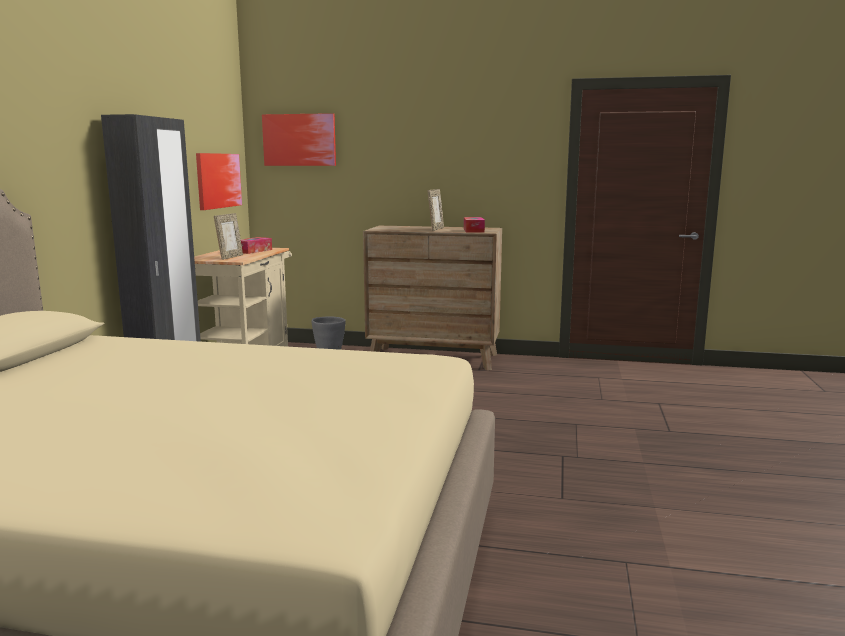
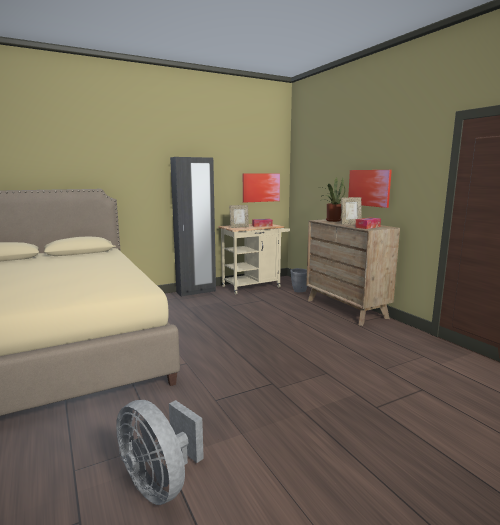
camera: 50 degrees right, 0 degrees up
(299, 140) = (308, 165): picture -> picture (369, 188)
(392, 228) = (331, 220): none -> potted plant
(715, 584) = (160, 483): none -> grey fan

